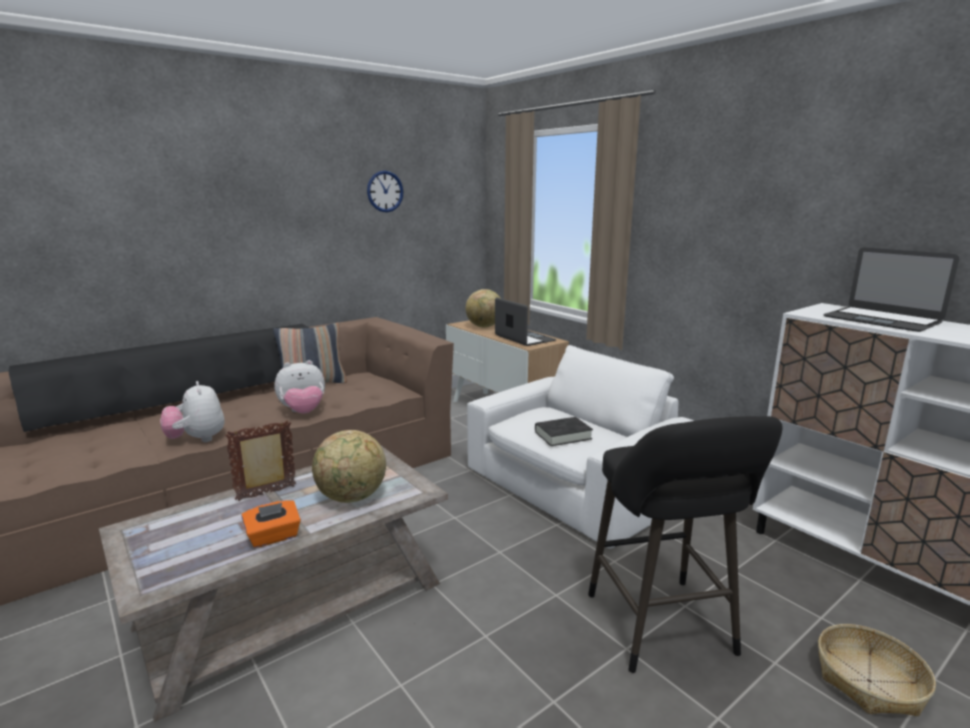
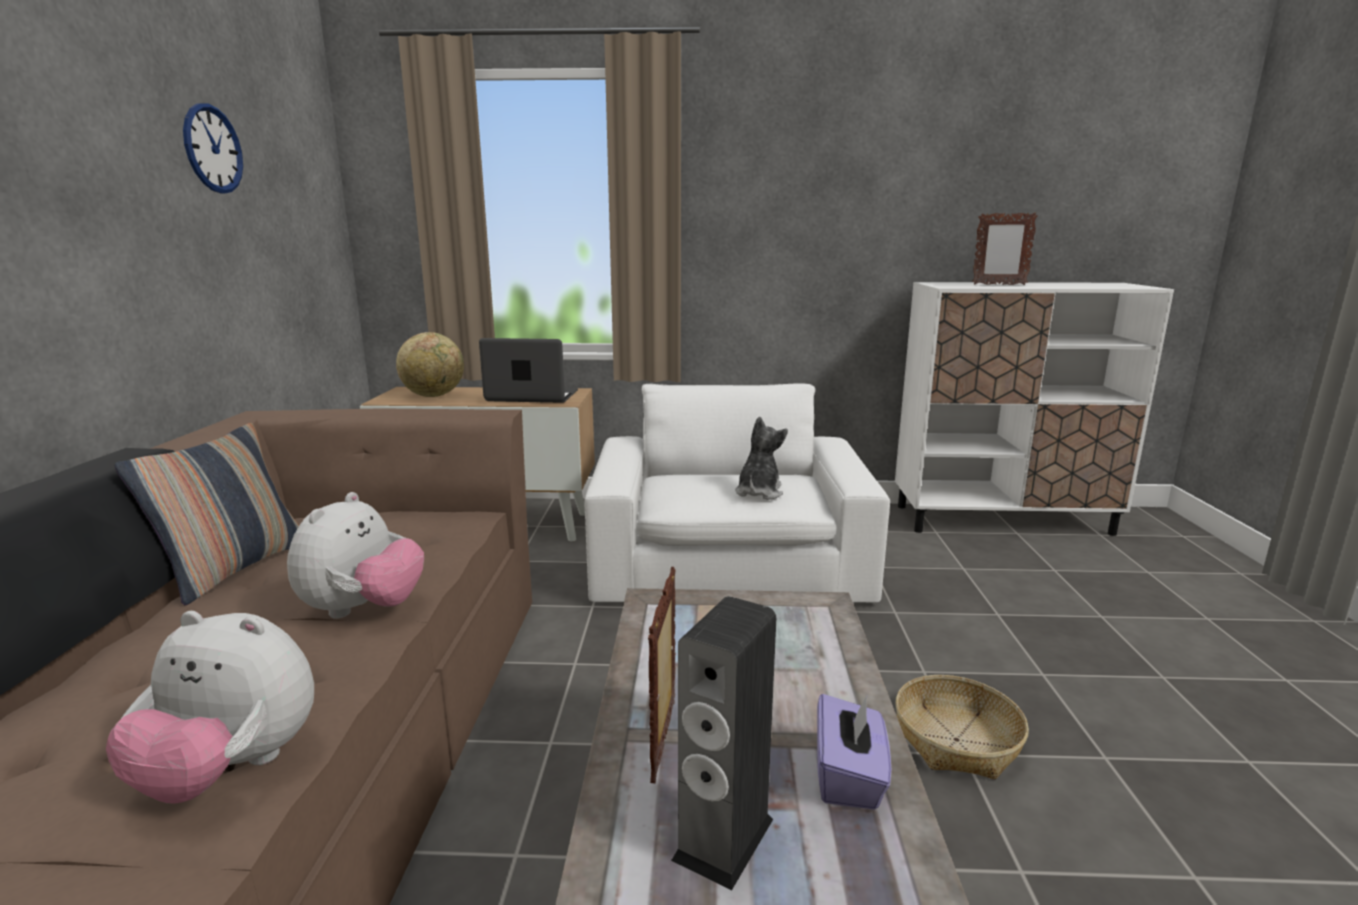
camera: 50 degrees left, 0 degrees up
(216, 523) = (723, 839): none -> speaker
(273, 537) = (849, 777): orange tissue box -> purple tissue box
(352, 498) = (783, 662): globe -> none
(563, 435) = (758, 492): black book -> plush toy
(663, 629) = (1025, 641): black stool -> none
(869, 681) = (1141, 593): basket -> basket (957, 740)
(881, 319) = (998, 284): laptop -> picture frame

